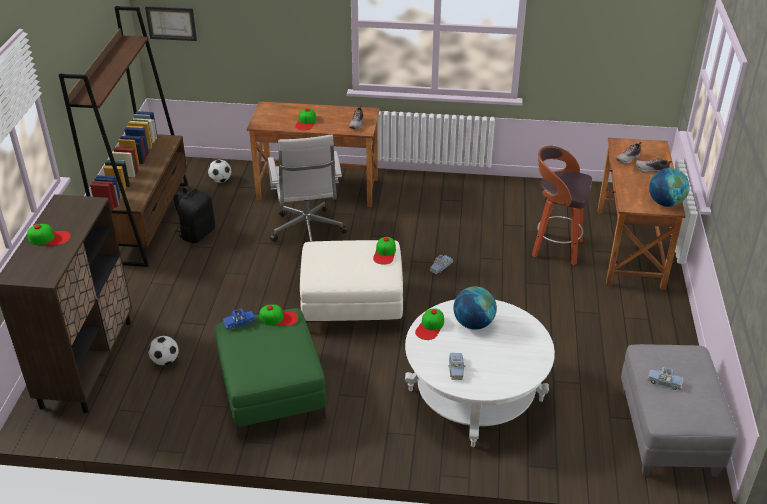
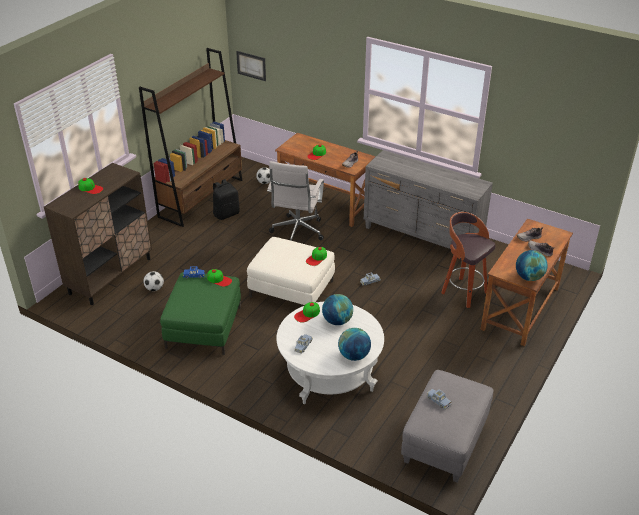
camera: 25 degrees right, 0 degrees up
(463, 197) = (422, 237): none -> grey dresser
(527, 360) = (354, 355): none -> globe

